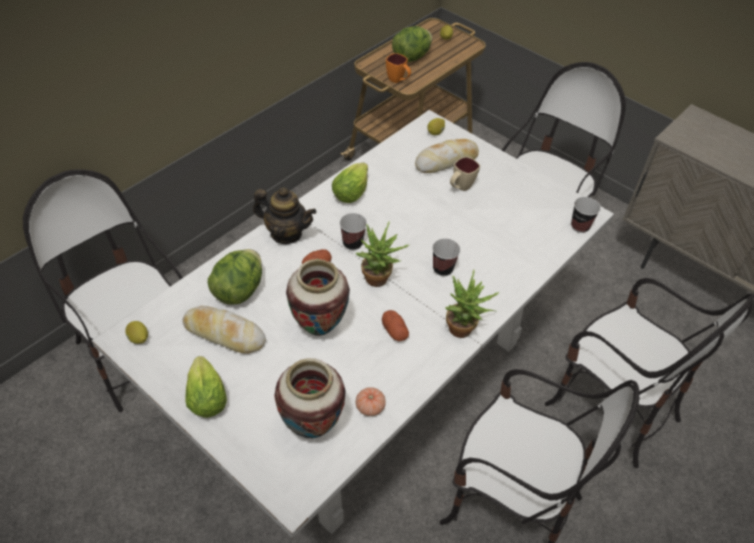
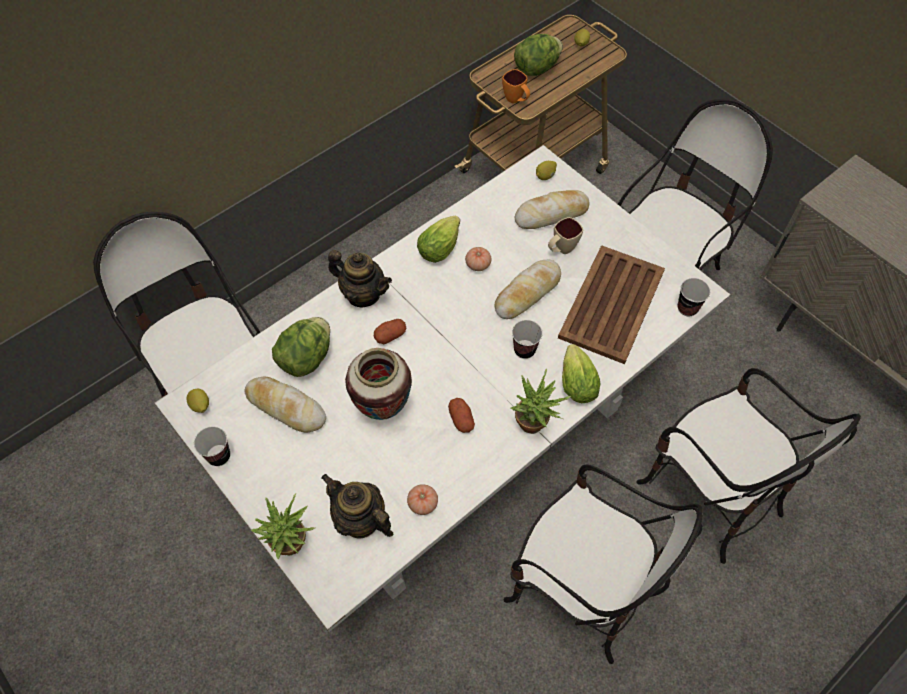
camera: 10 degrees right, 10 degrees up
(206, 395) = (260, 474): lettuce -> lettuce (576, 381)
(311, 427) = (360, 520): vase -> teapot
(352, 243) = (432, 311): cup -> cup (219, 456)
(379, 281) = (454, 360): potted plant -> potted plant (292, 547)
(388, 203) = (478, 264): none -> tomato
(437, 223) = (527, 293): none -> bread
(514, 226) = (612, 303): none -> brown tray

